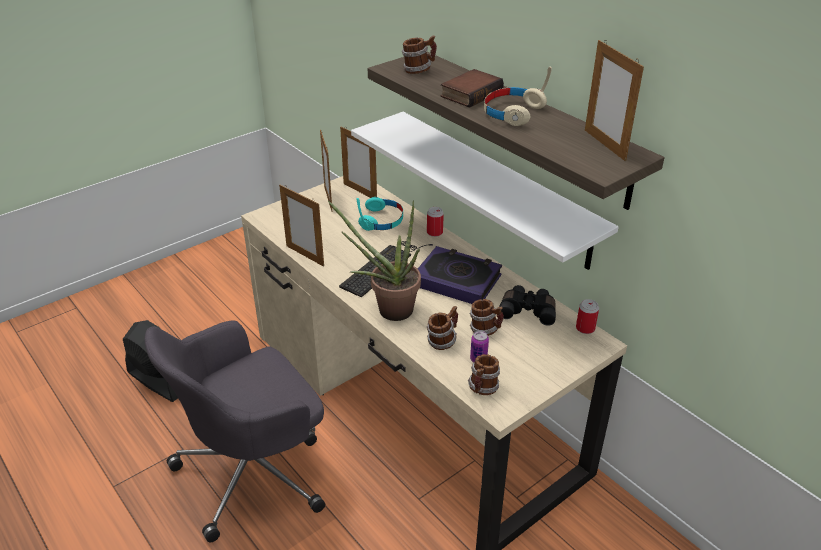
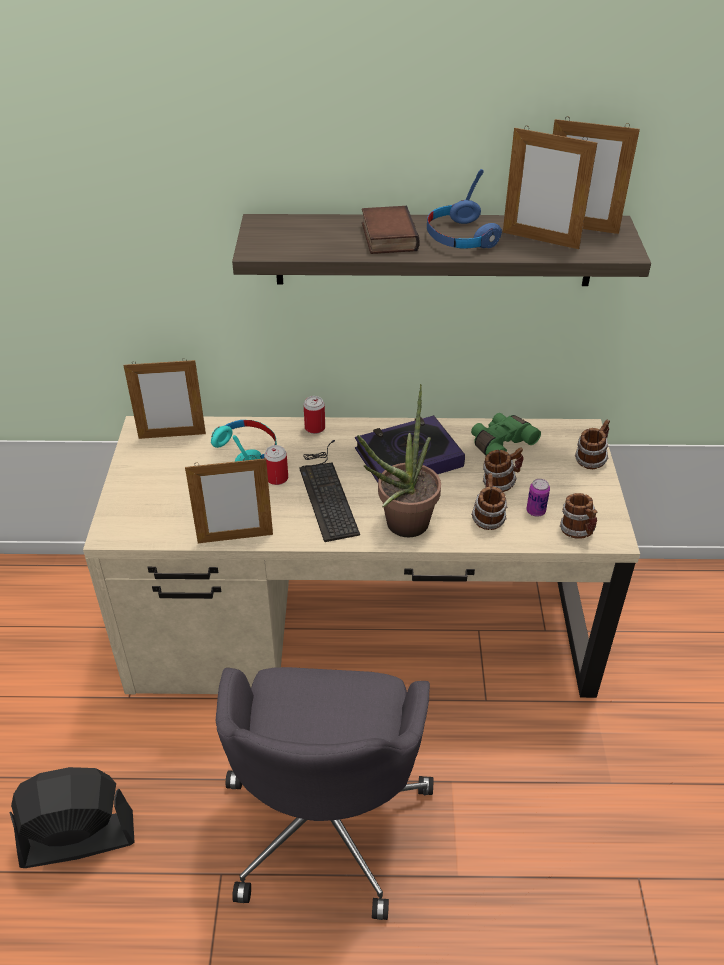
camera: 50 degrees left, 5 degrees up
(328, 199) = (151, 465): picture frame -> picture frame (540, 240)
(418, 70) = (290, 238): mug -> mug (591, 459)
(496, 187) = (390, 337): white shelf -> none
(512, 113) = (460, 237): beige headphones -> blue headphones
(528, 311) = (500, 443): black binoculars -> green binoculars
(585, 328) = (557, 426): can -> can (277, 478)

